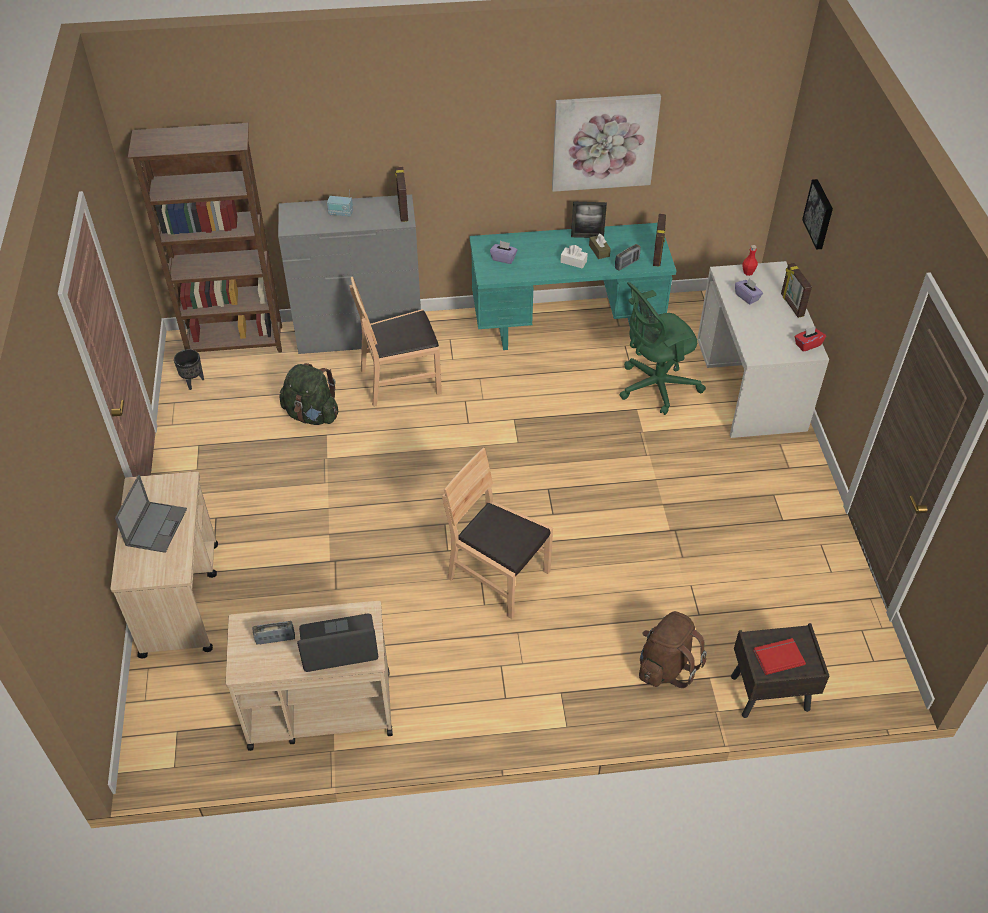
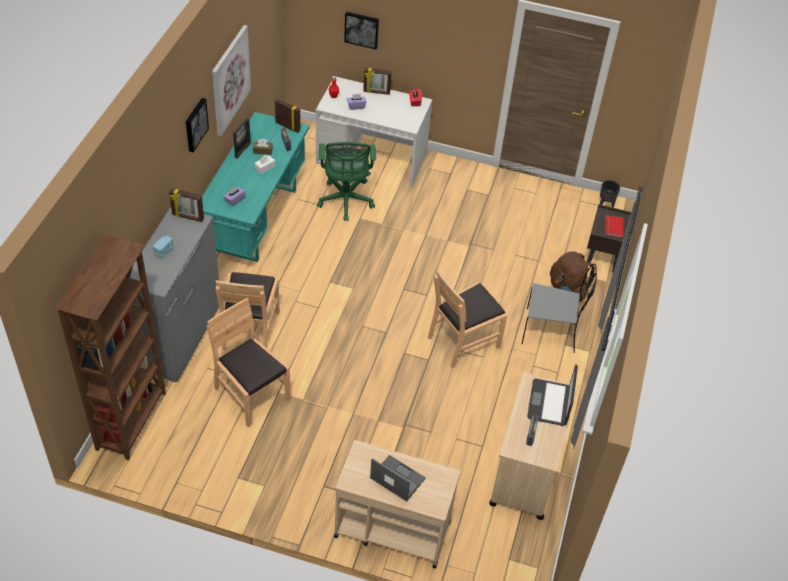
camera: 70 degrees left, 0 degrees up
(193, 382) = (159, 463): black planter -> black planter (605, 204)
(312, 415) = (251, 394): green backpack -> brown chair
(497, 139) = (195, 124): none -> picture
(576, 669) = (552, 331): none -> grey chair

